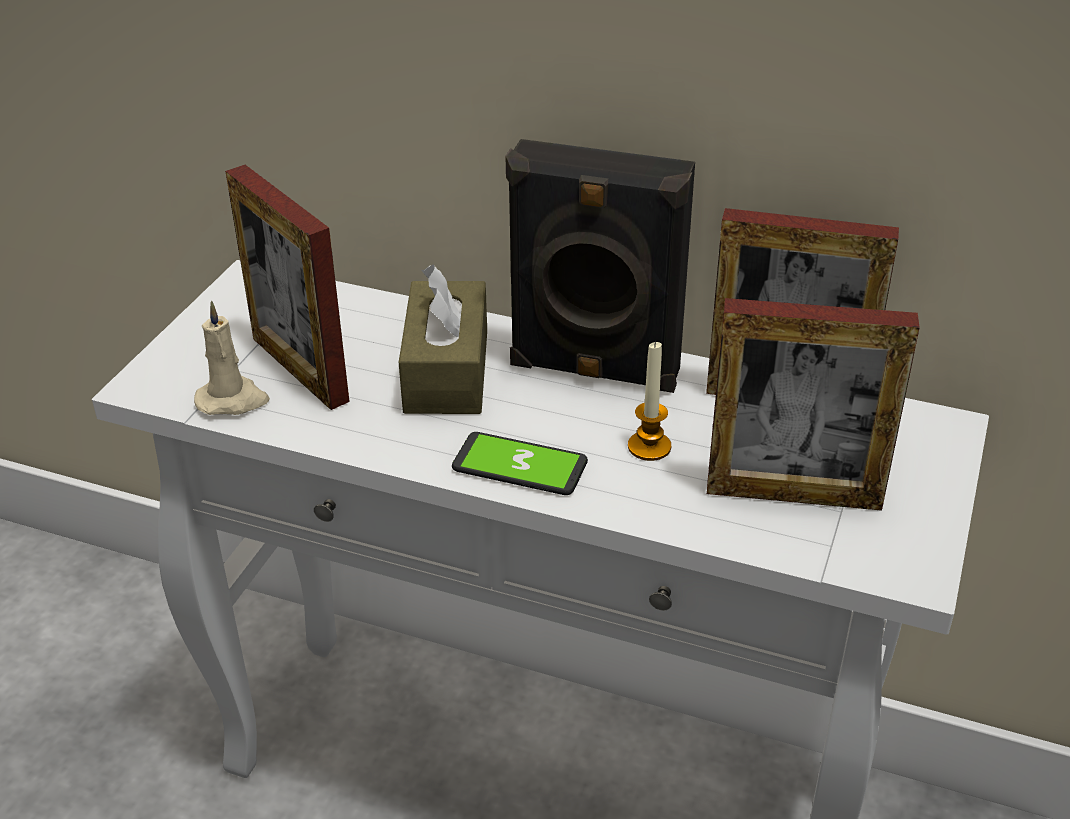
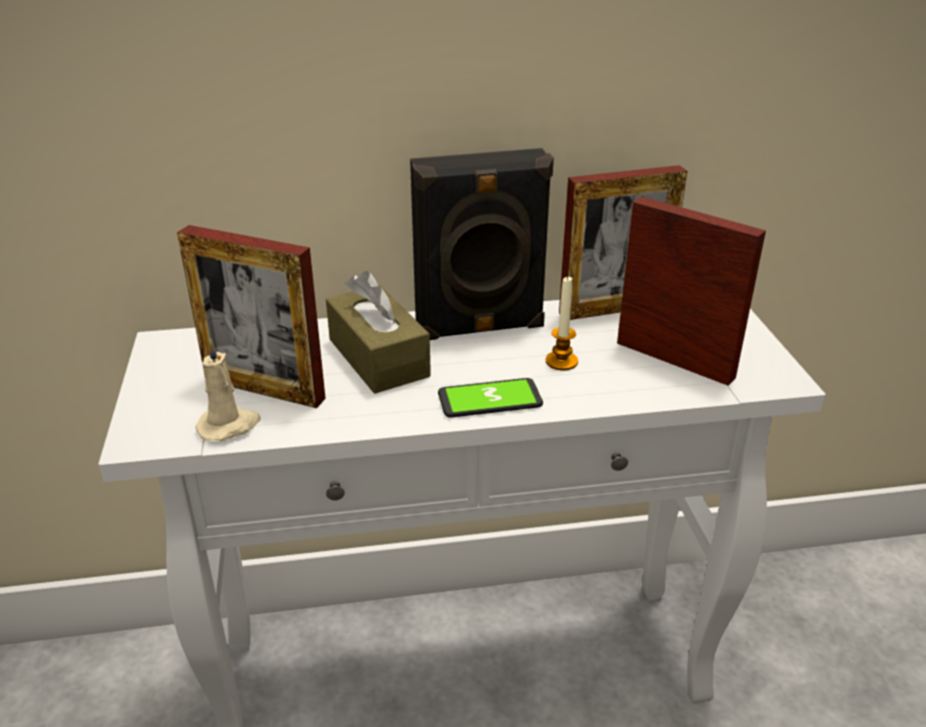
camera: 30 degrees left, 5 degrees down
(793, 494) = (674, 360): picture frame -> picture frame turned 120 degrees counterclockwise

